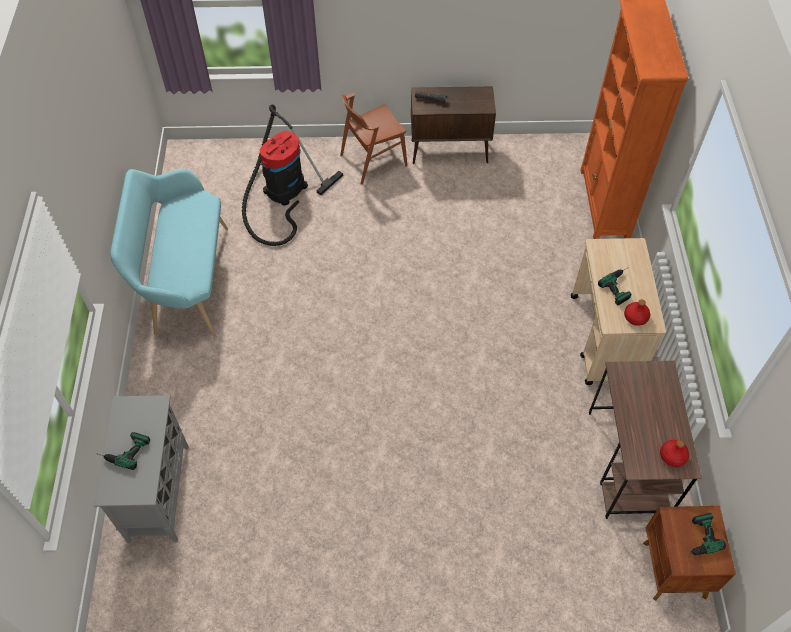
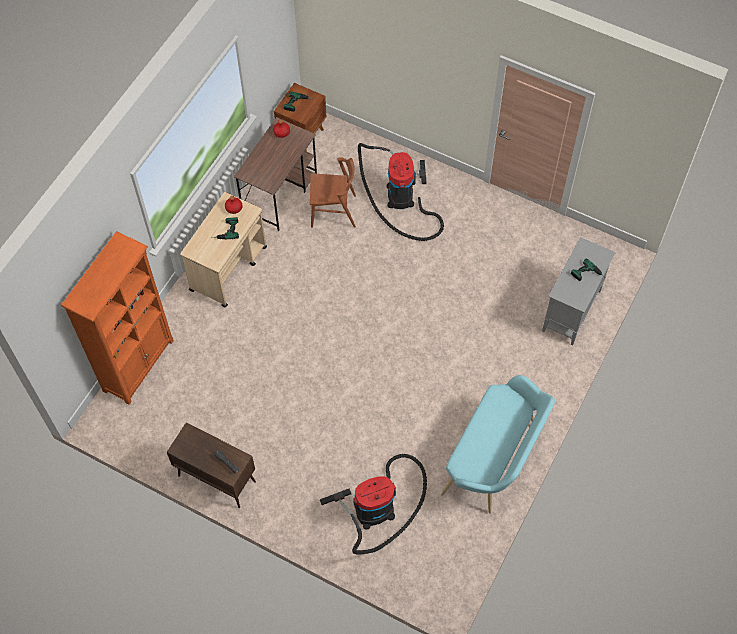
camera: 150 degrees left, 5 degrees up
(373, 160) = (285, 503): brown chair -> brown chair (333, 211)
(468, 541) = (401, 199): none -> vacuum cleaner

